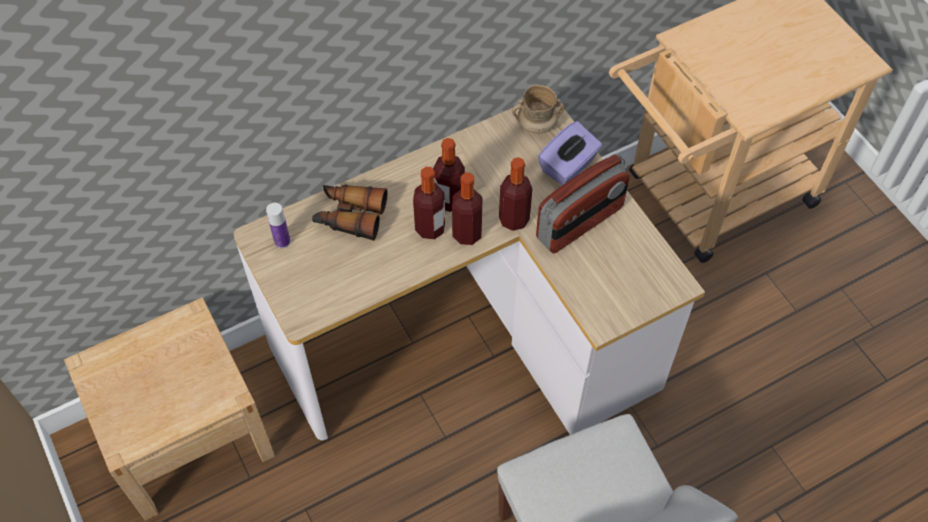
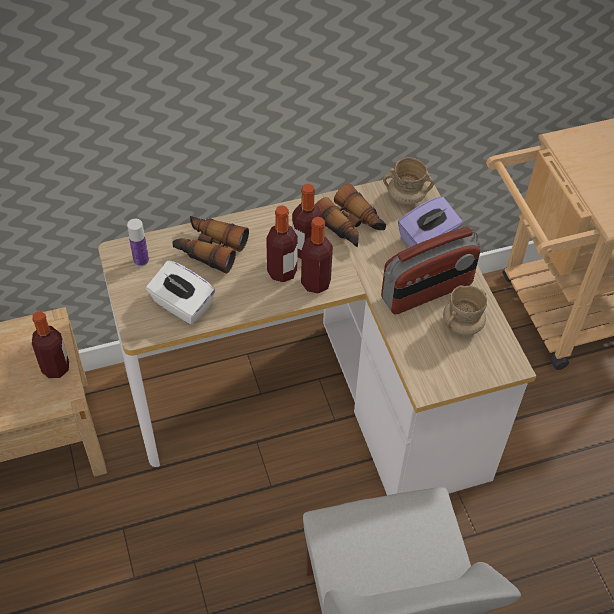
camera: 10 degrees right, 5 degrees down
(337, 282) = (182, 305): none -> white tissue box
(488, 165) = (350, 226): none -> binoculars
(514, 219) = (364, 277): bottle -> bottle (55, 368)
(622, 251) = (462, 324): none -> beige mug

